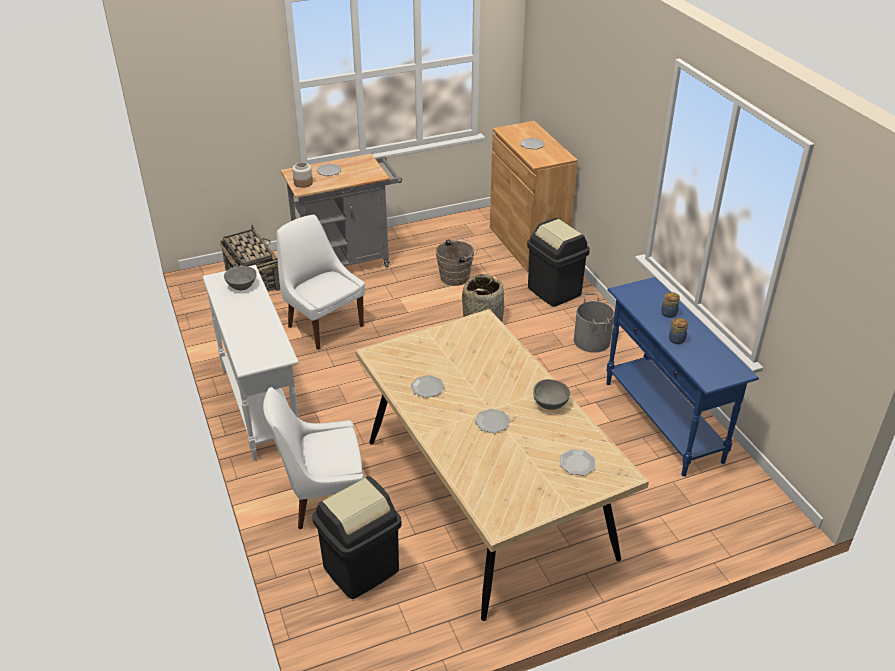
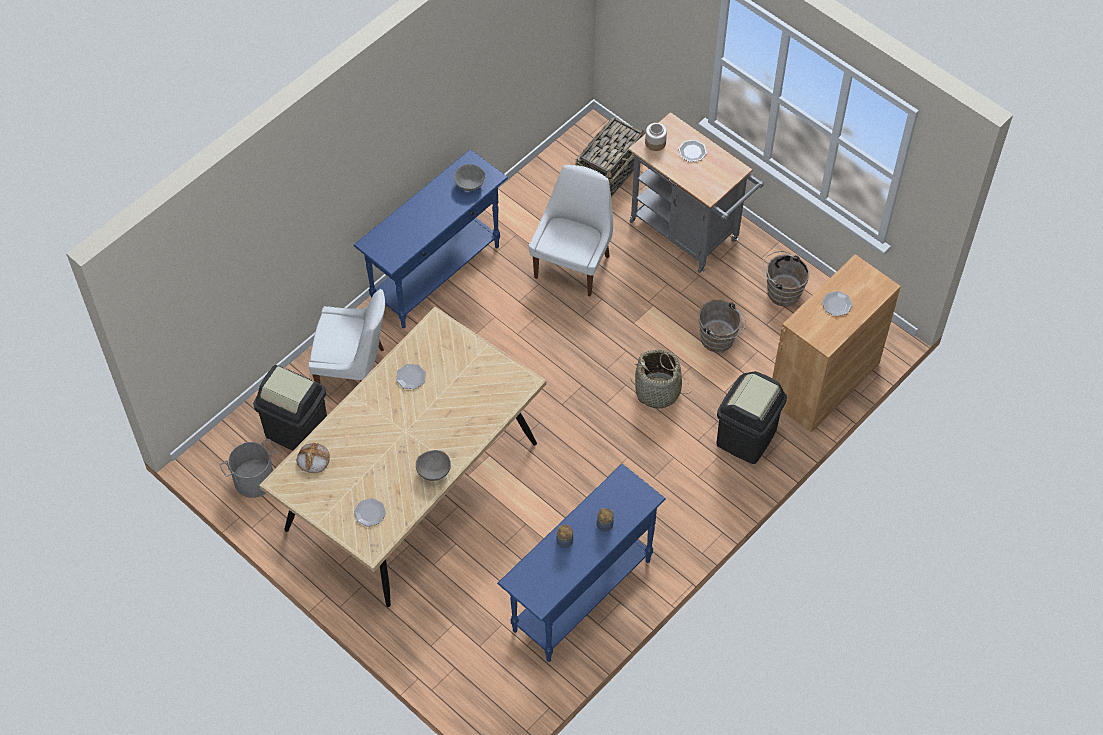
camera: 65 degrees right, 20 degrees up
(261, 406) = (437, 274): white console table -> blue console table
(323, 499) = (354, 371): white chair -> white chair turned 135 degrees clockwise
(435, 238) = (781, 291): none -> brown bucket
(483, 488) = (313, 459): none -> bread
(492, 422) = (390, 438): plate -> none
(591, 341) = (676, 498): grey bucket -> grey bucket (254, 479)

